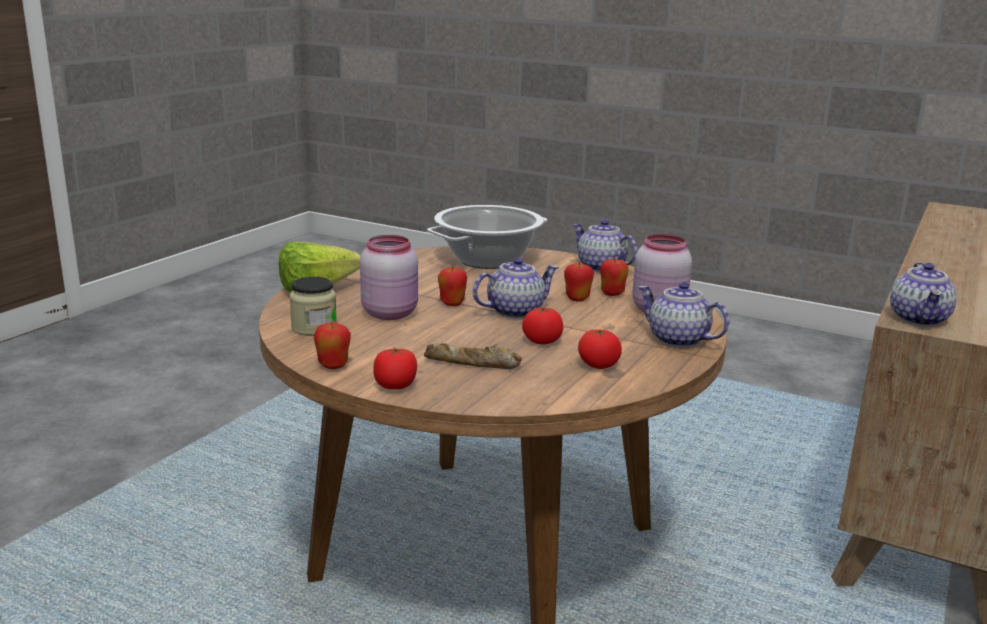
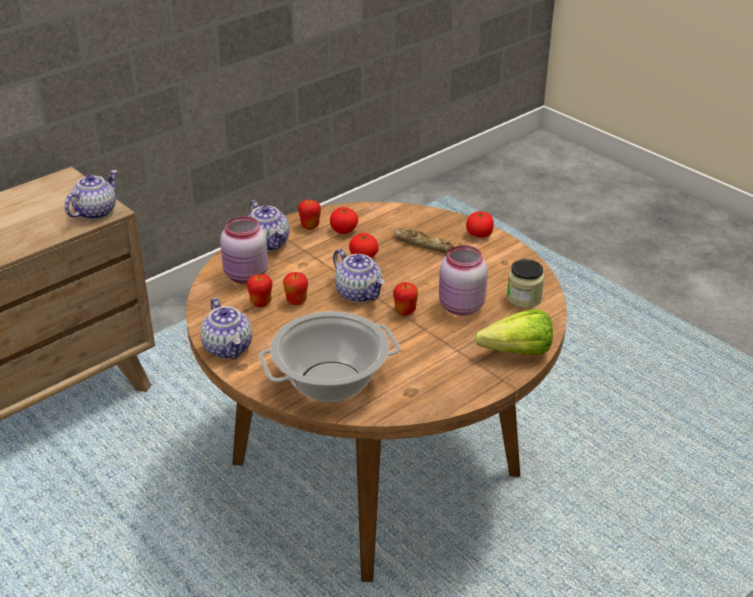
camera: 160 degrees left, 15 degrees up
(333, 366) = (514, 256): apple -> apple (310, 226)
(515, 311) = (359, 293): teapot -> teapot turned 120 degrees counterclockwise

